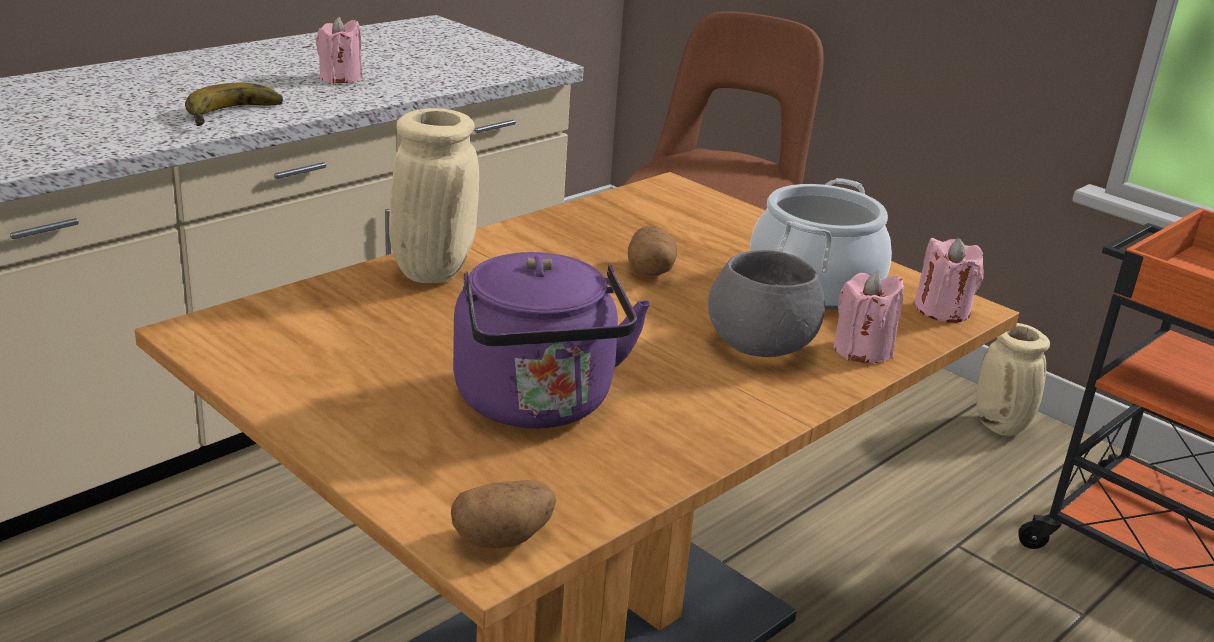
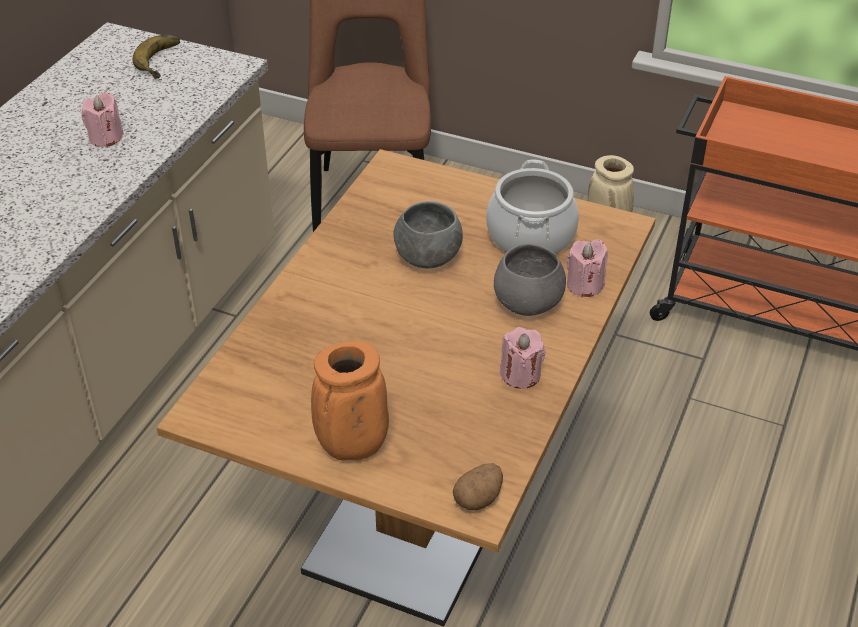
camera: 20 degrees left, 15 degrees up
(238, 115) = (72, 210): banana -> banana (164, 61)
(365, 423) = (351, 448): none -> orange vase
(432, 271) = (297, 308): beige vase -> none
(538, 405) = (435, 398): purple kettle -> none
(650, 270) = (427, 258): potato -> grey bowl
(942, 310) = (613, 232): pink candle -> pink candle (520, 375)

